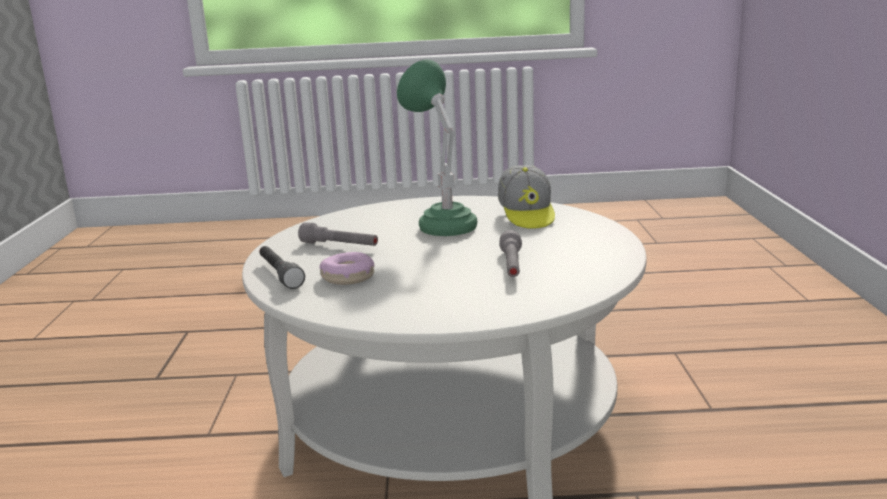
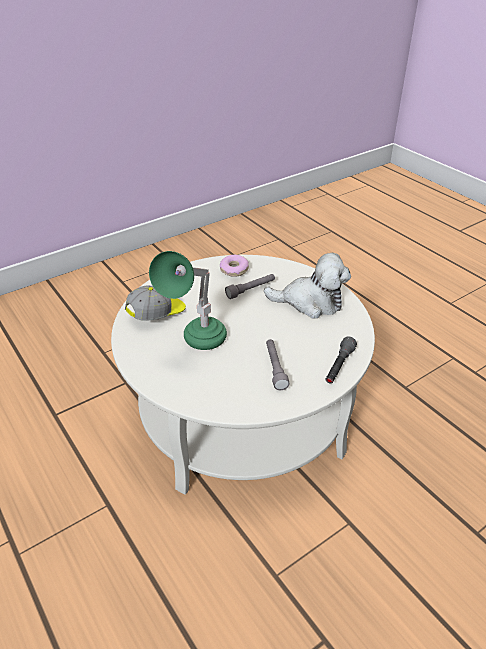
camera: 125 degrees left, 20 degrees up
(347, 277) = (316, 337): donut -> donut (234, 270)
(424, 294) = (310, 302): none -> plush toy

